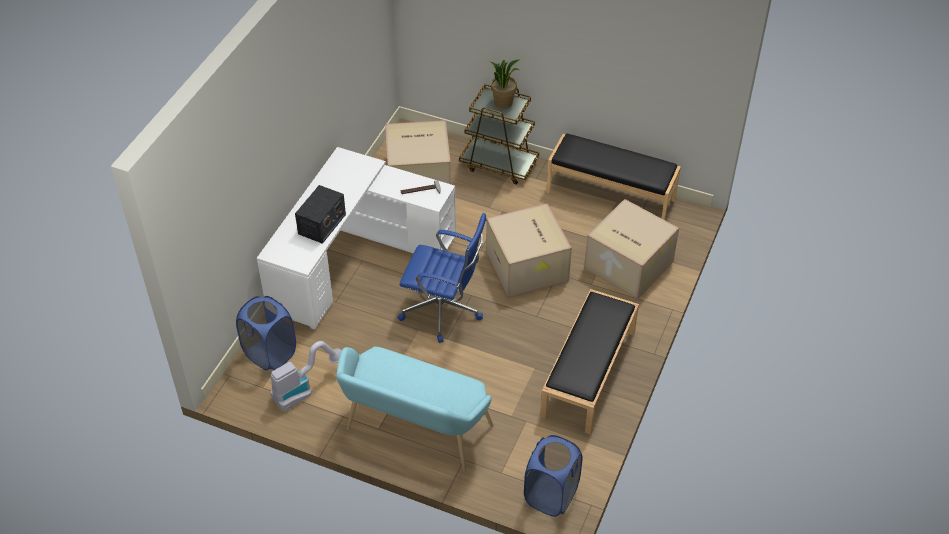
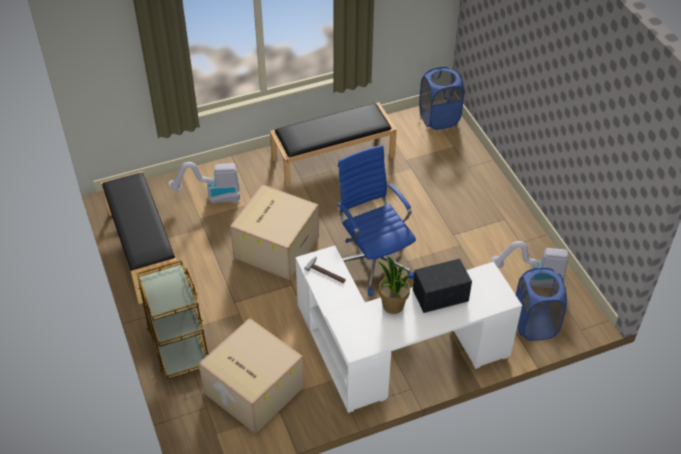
camera: 135 degrees left, 0 degrees up
(414, 431) = (482, 201): turquoise bench -> none
(503, 102) = (161, 291): potted plant -> potted plant (392, 305)
(627, 265) = (212, 197): cardboard box -> vacuum cleaner

